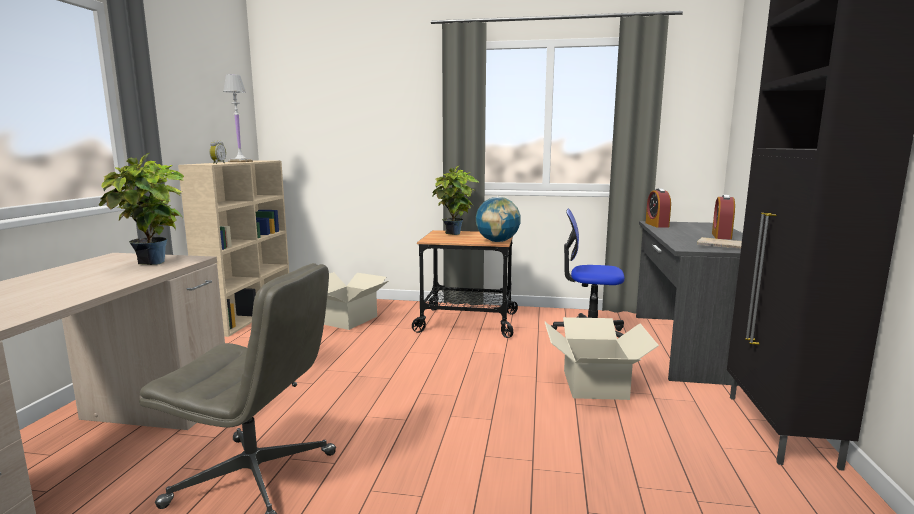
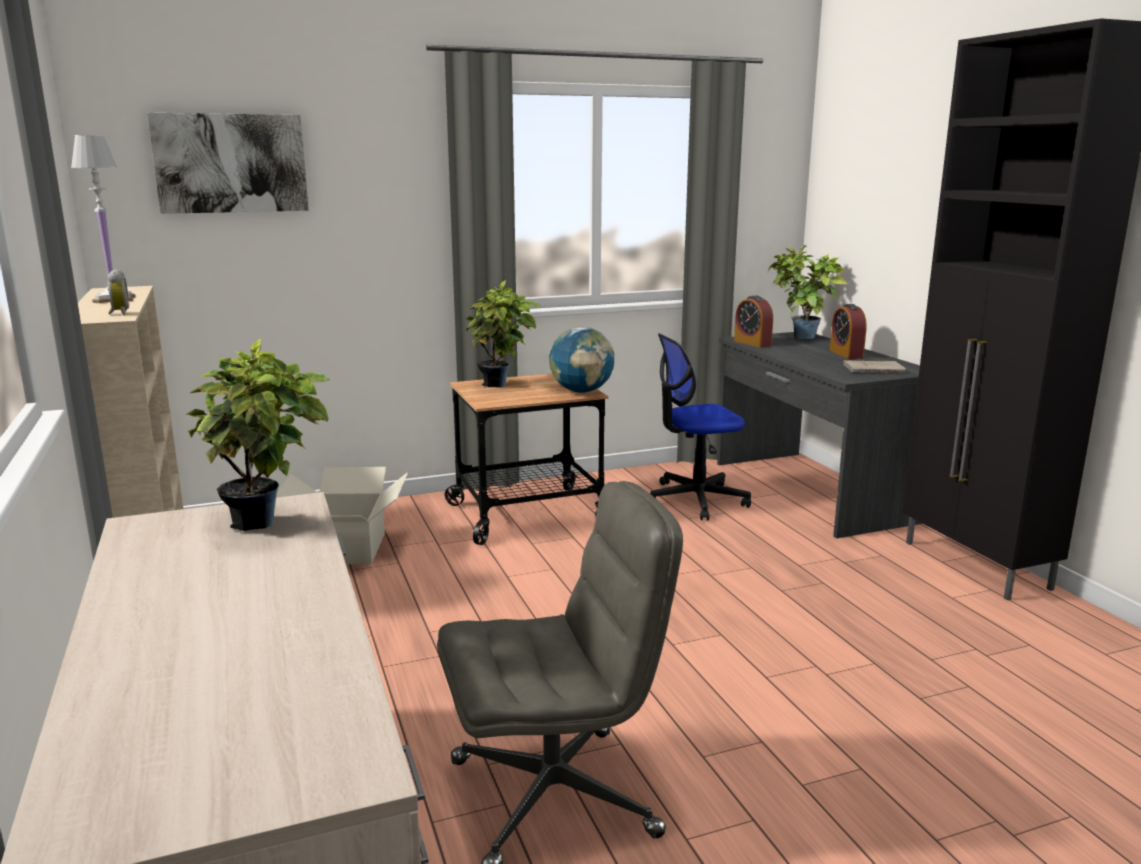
camera: 30 degrees left, 5 degrees up
(327, 96) = (231, 163): none -> picture
(594, 384) = (773, 562): cardboard box -> none
(704, 225) = (799, 338): none -> potted plant

